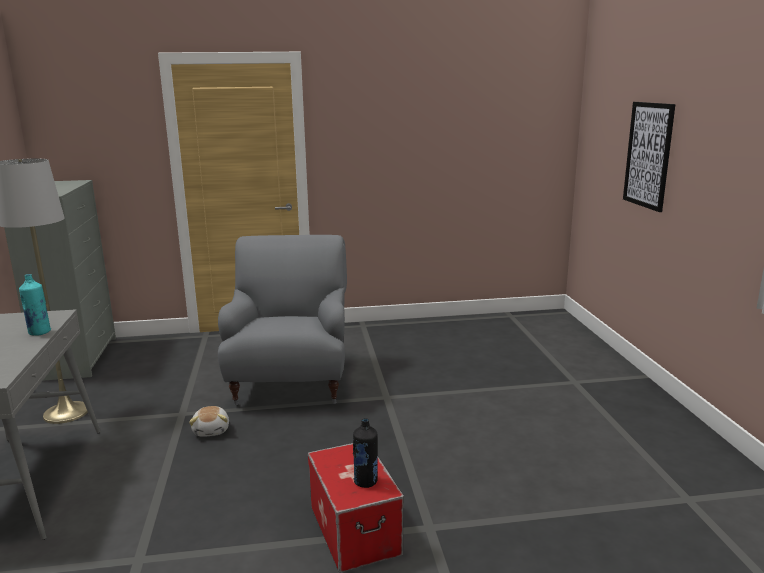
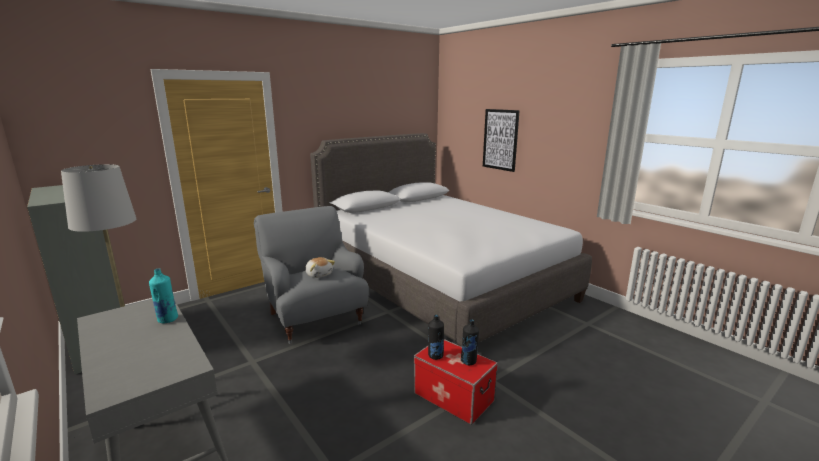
camera: 30 degrees left, 0 degrees up
(212, 430) = (290, 366): plush toy -> plush toy (319, 274)
(332, 461) = (435, 356): none -> black bottle
(499, 377) = (440, 283): none -> grey bed

